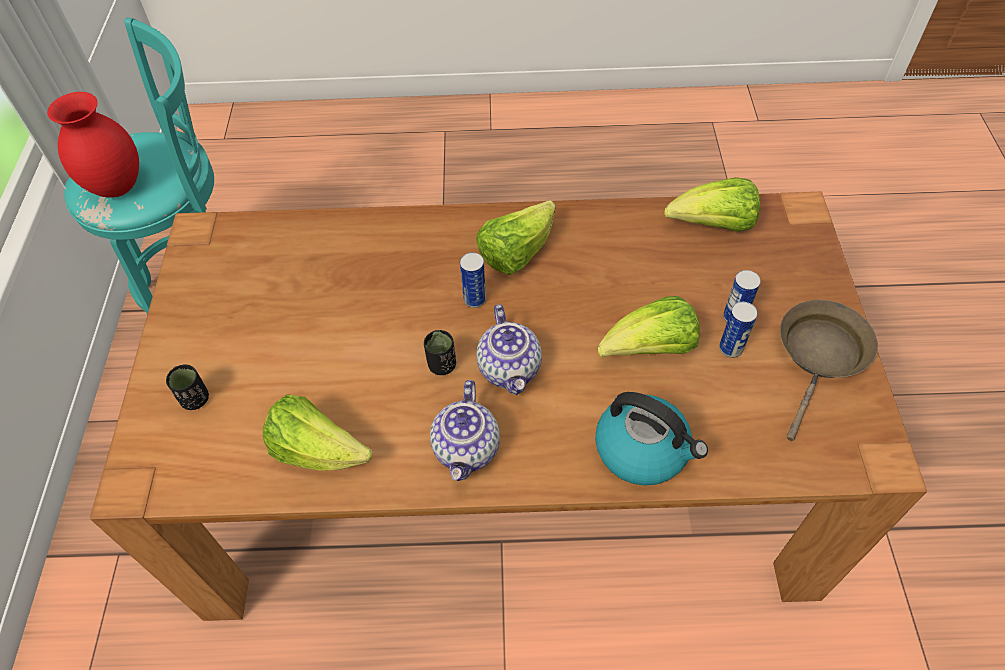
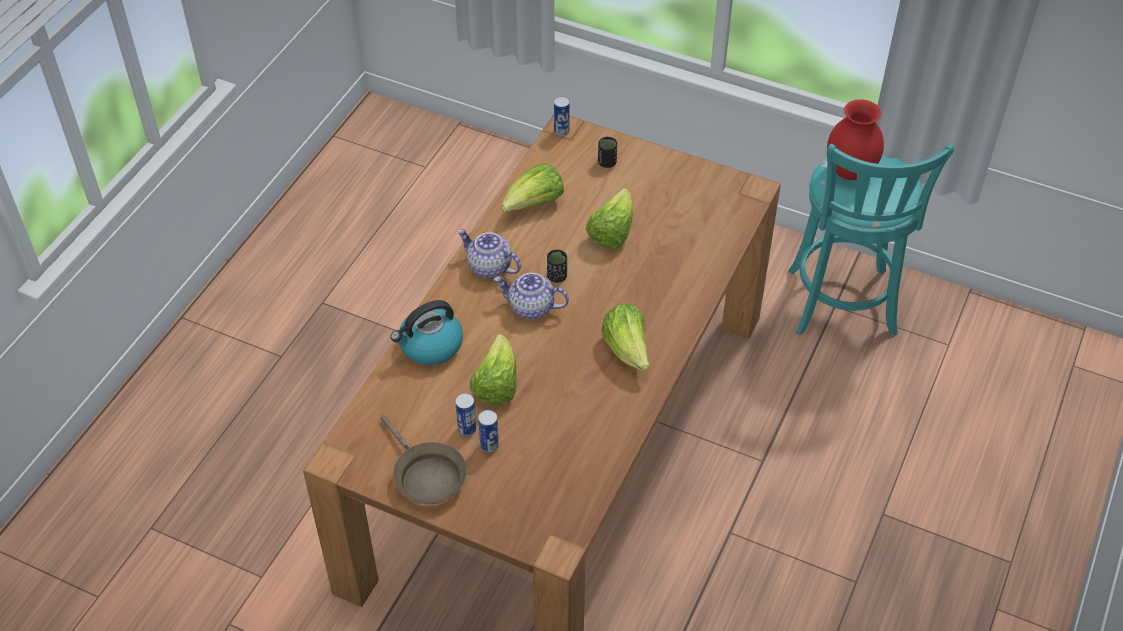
camera: 115 degrees right, 5 degrees down
(474, 299) = (599, 311): can -> can (561, 131)
(713, 225) = (579, 481): lettuce -> lettuce (611, 232)

